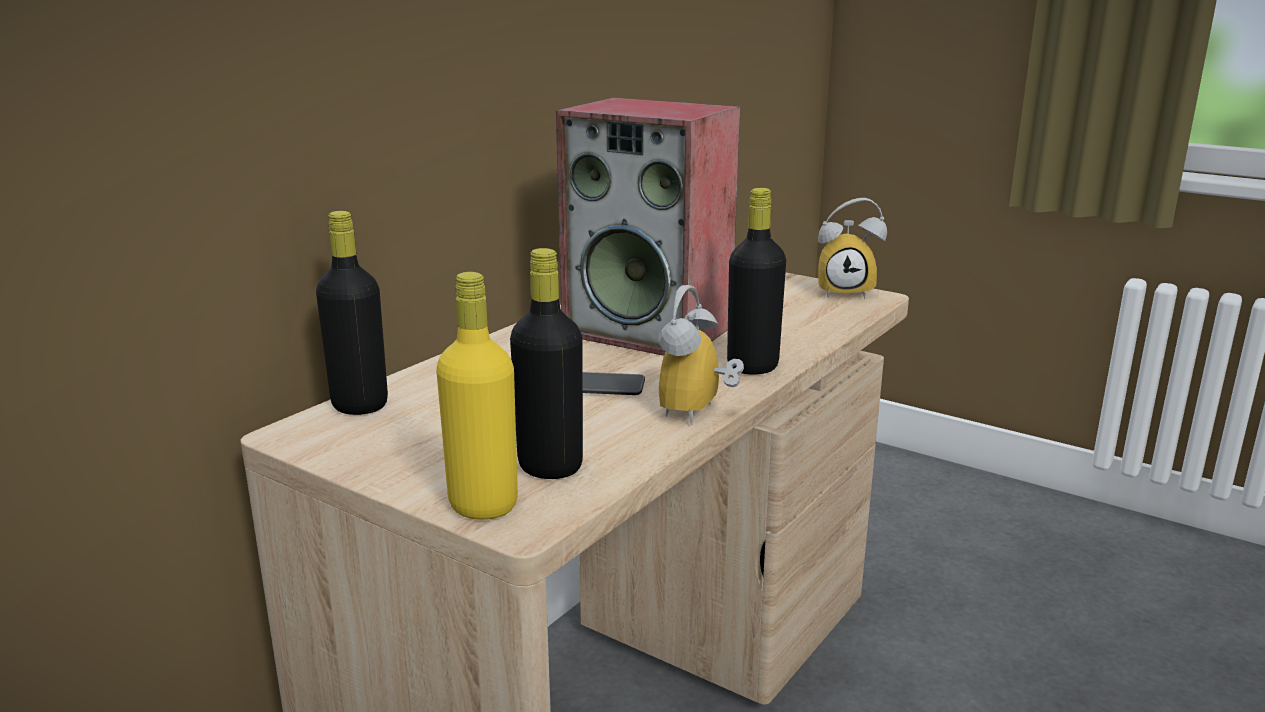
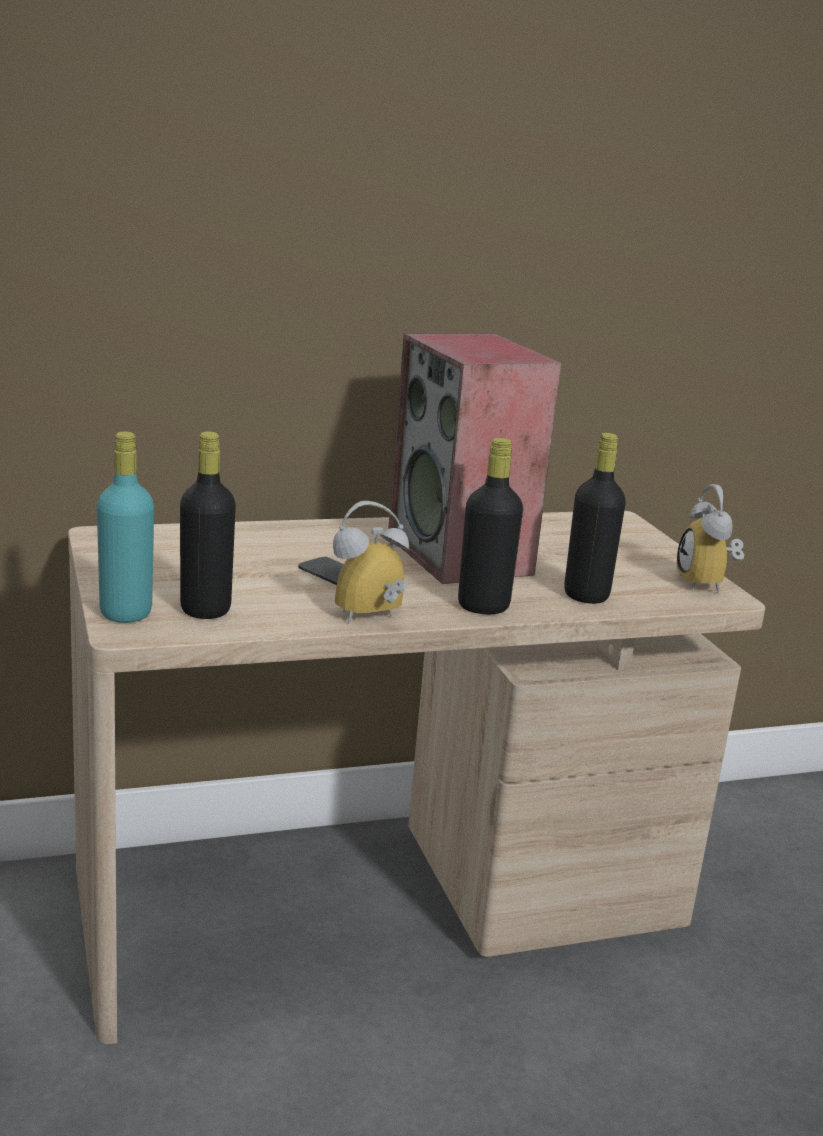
camera: 35 degrees right, 0 degrees up
(360, 405) = (168, 533): black bottle -> black bottle (586, 595)
(483, 505) = (125, 613): yellow bottle -> turquoise bottle
(846, 291) = (708, 584): alarm clock -> alarm clock turned 45 degrees clockwise

